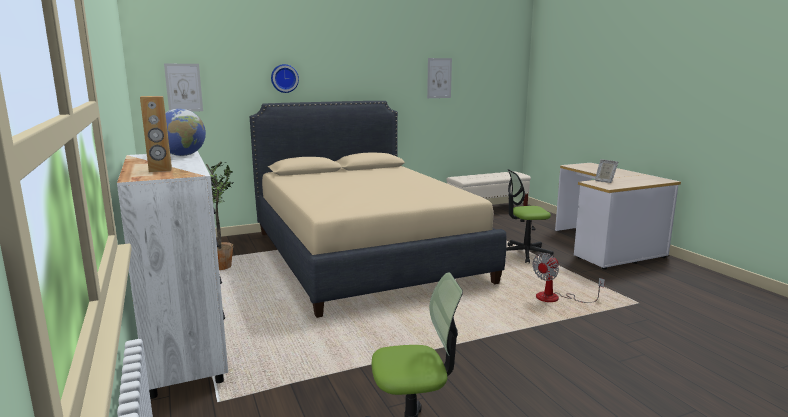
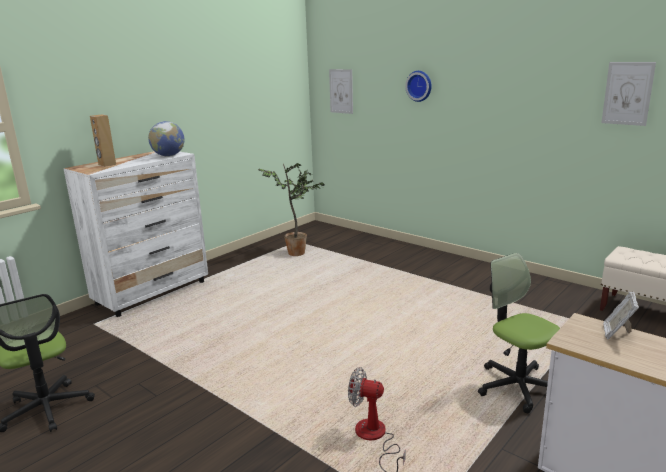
camera: 65 degrees right, 5 degrees up
(364, 255) = (386, 293): beige bed -> none

